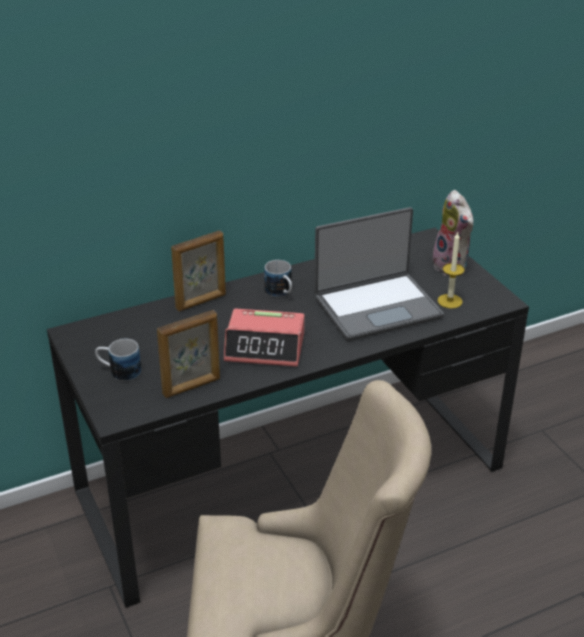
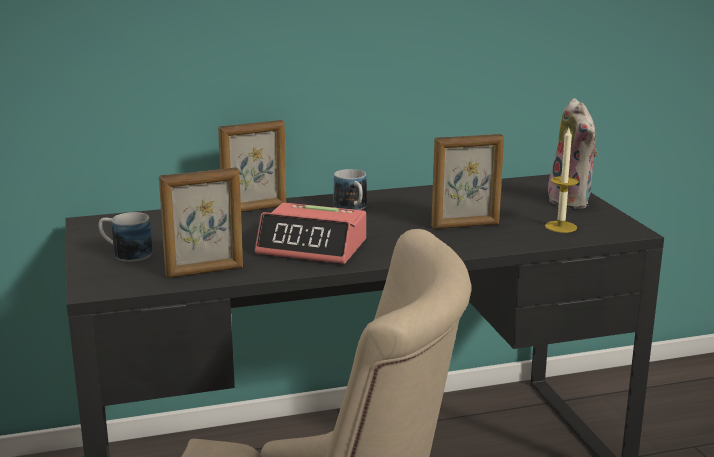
camera: 10 degrees right, 15 degrees down
(376, 307) = (466, 226): laptop -> picture frame

